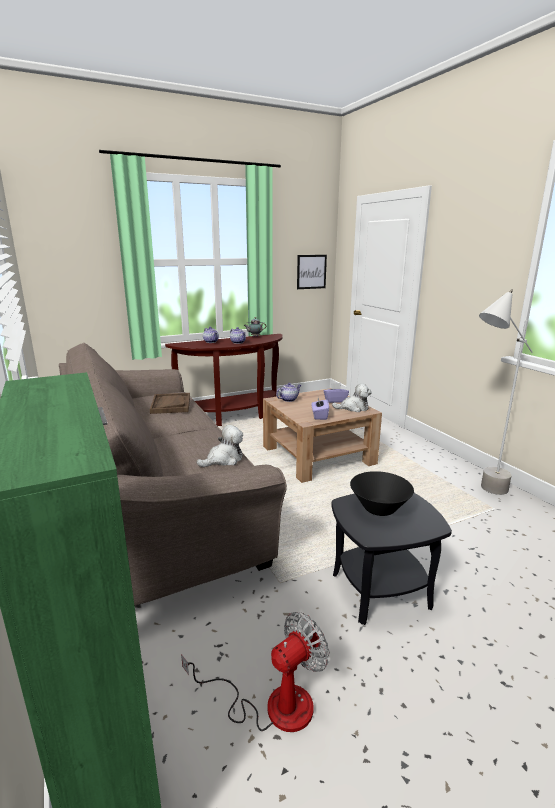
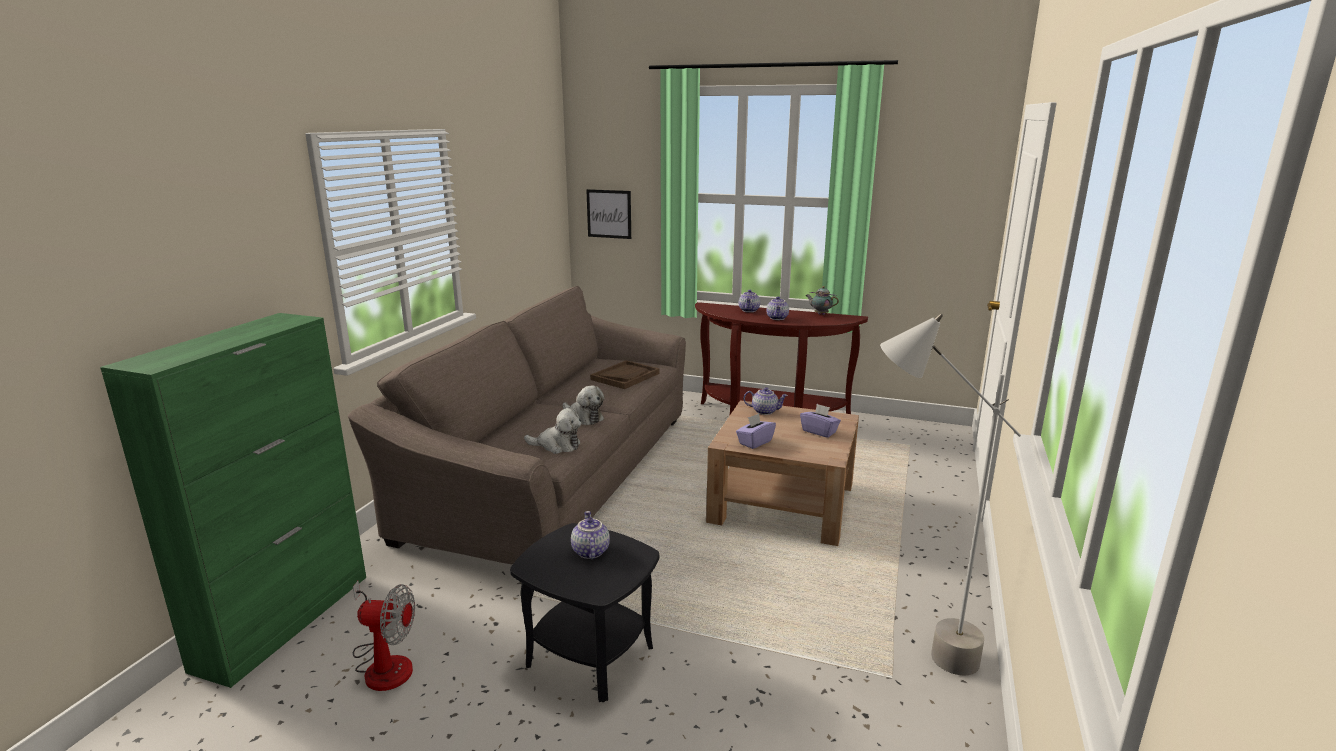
camera: 45 degrees right, 0 degrees up
(311, 271) = (952, 226): picture -> picture (609, 214)
(353, 408) = (819, 448): plush toy -> plush toy (583, 418)
(379, 509) = (589, 551): black bowl -> teapot

